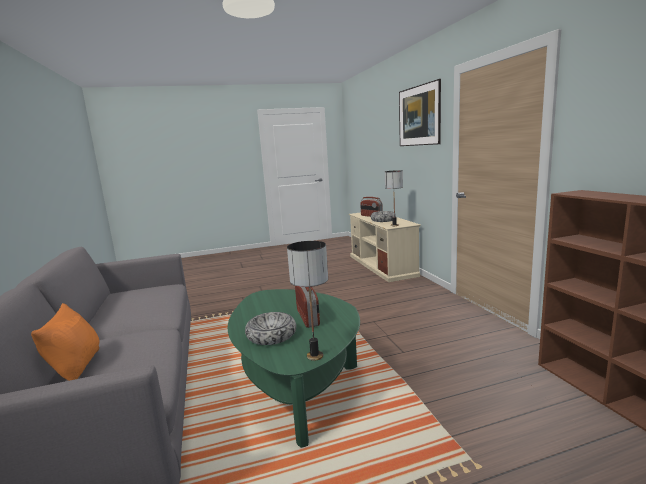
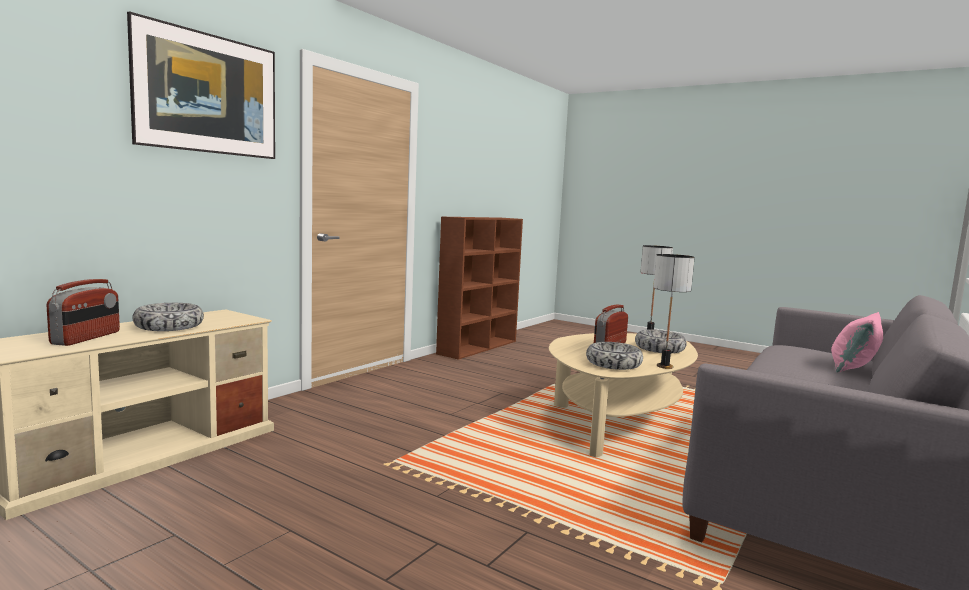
camera: 130 degrees left, 5 degrees down
(76, 367) = (853, 368): orange pillow -> pink pillow
(269, 301) = (613, 364): none -> bowl
(296, 379) = (618, 420): green coffee table -> beige coffee table
(394, 225) = (237, 318): table lamp -> table lamp (664, 366)

